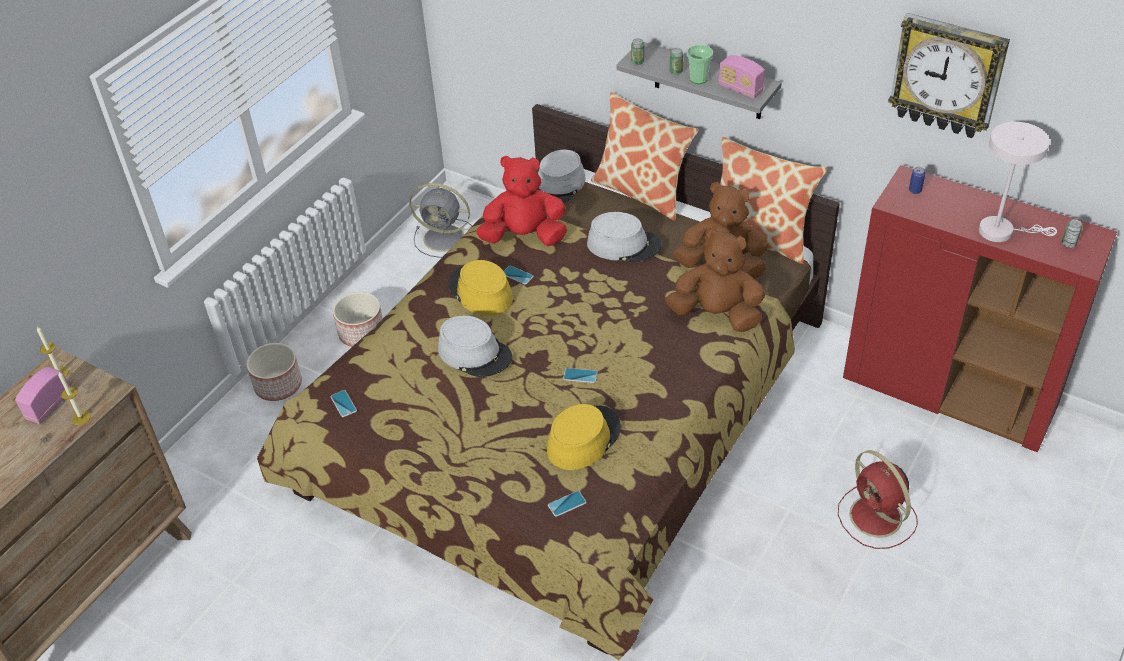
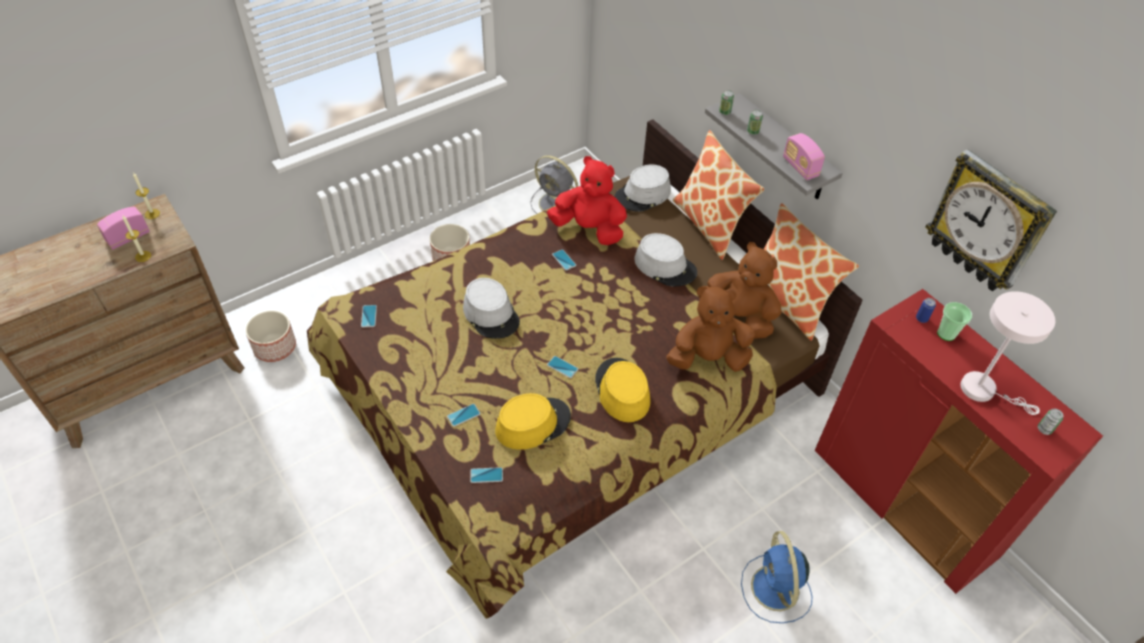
camera: 20 degrees right, 5 degrees up
(279, 385) = (369, 277): planter -> planter (275, 347)
(480, 292) = (526, 263): yellow hat -> yellow hat (622, 391)
(508, 458) = (463, 415): none -> phone
(698, 79) = (768, 145): cup -> cup (946, 333)
(717, 314) = (708, 358): brown plush toy -> brown plush toy turned 45 degrees counterclockwise
(877, 518) = (775, 590): red fan -> blue fan

